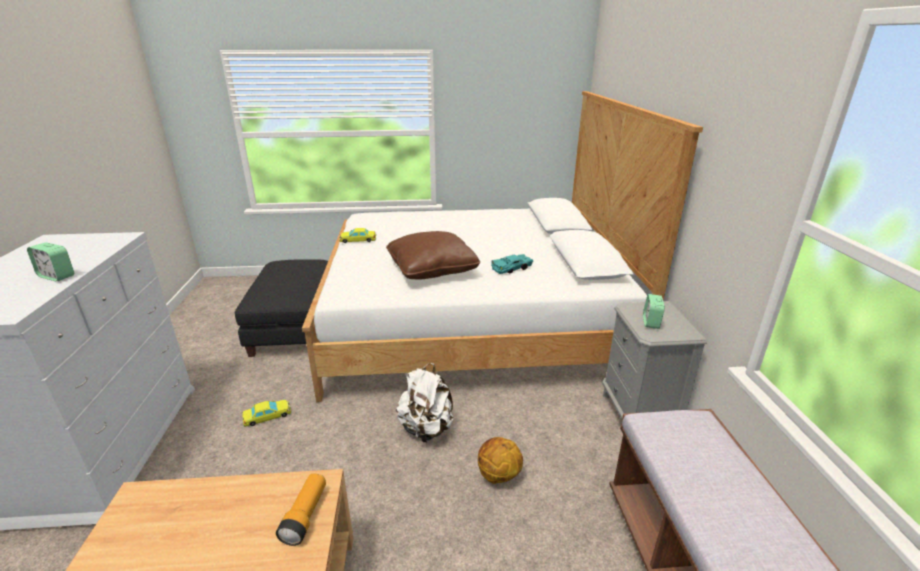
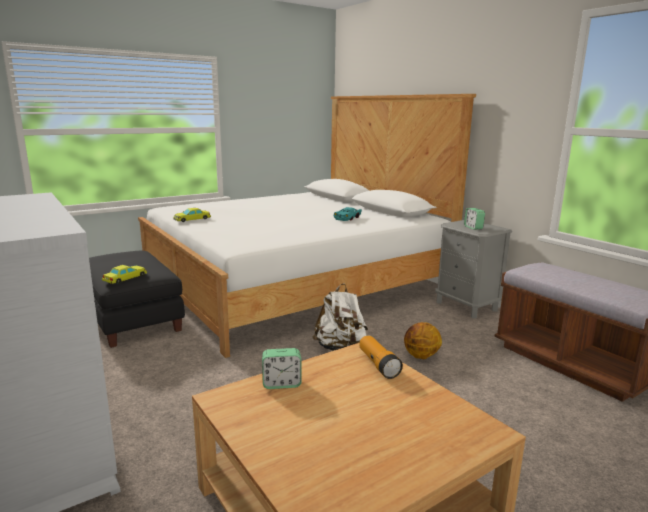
camera: 30 degrees left, 10 degrees down
(57, 276) = (38, 213): alarm clock -> alarm clock (281, 384)
(267, 415) = (189, 377): yellow toy car -> yellow toy car (125, 278)
(432, 269) = (289, 225): brown pillow -> none

